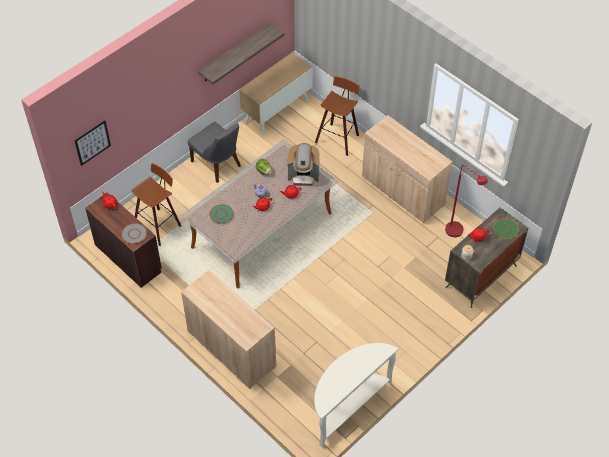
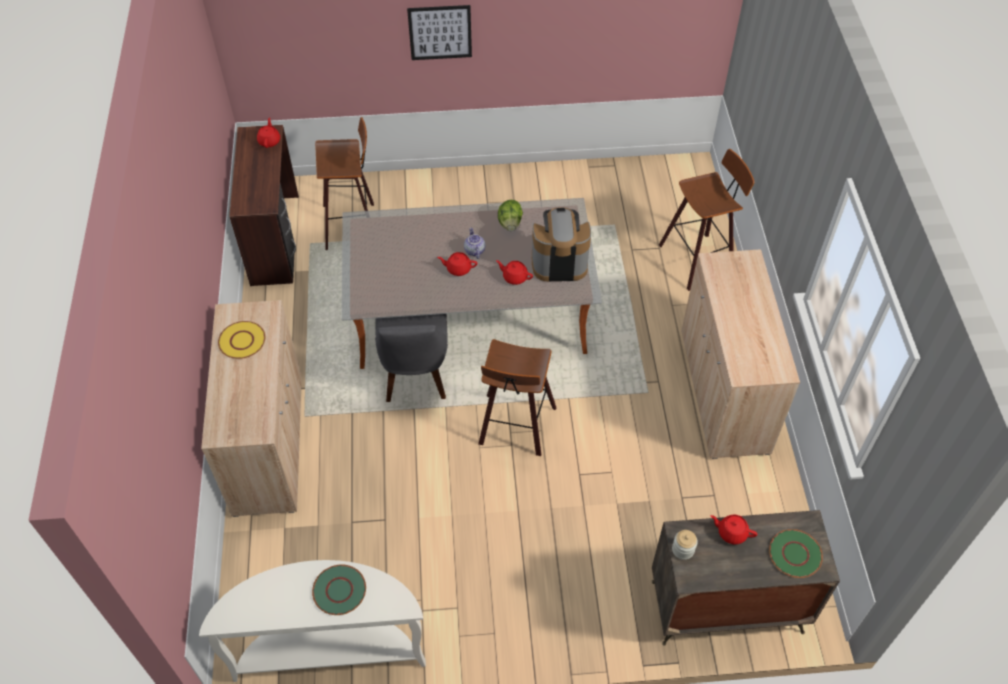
camera: 40 degrees right, 0 degrees up
(92, 142) = (282, 34): picture -> picture (440, 32)
(134, 234) = (254, 195): grey plate -> none
(212, 298) = (242, 340): none -> yellow plate
(217, 165) = (500, 195): grey chair -> grey chair (415, 374)
(221, 214) = (395, 243): green plate -> green plate (339, 590)
(235, 53) = (596, 30): shelf -> none
(277, 110) = (648, 173): cabinet -> none
(303, 175) = (559, 263): coffee machine -> coffee machine turned 135 degrees clockwise
(332, 266) = (515, 427): none -> stool
(458, 233) = (752, 511): red floor lamp -> none

